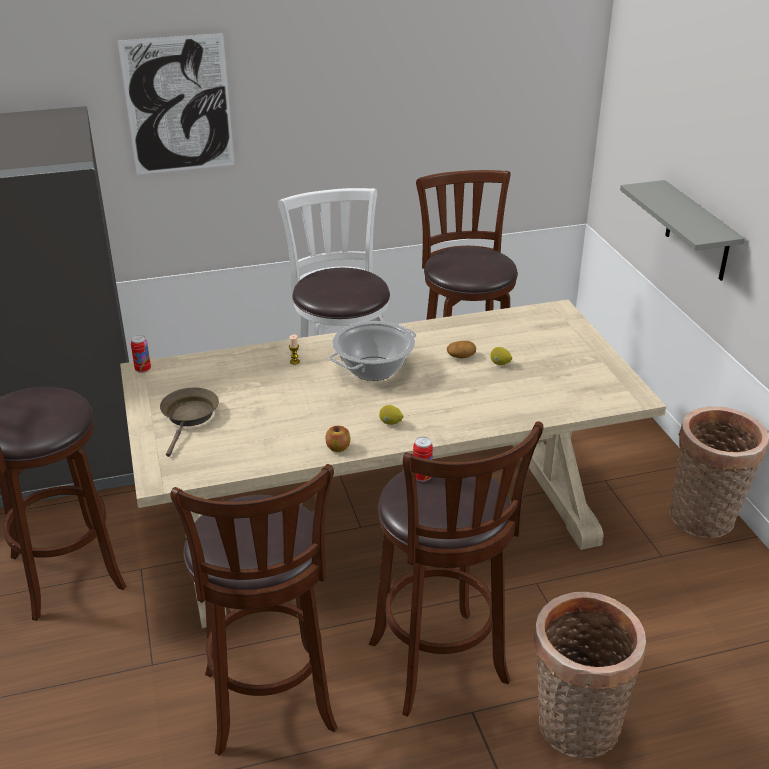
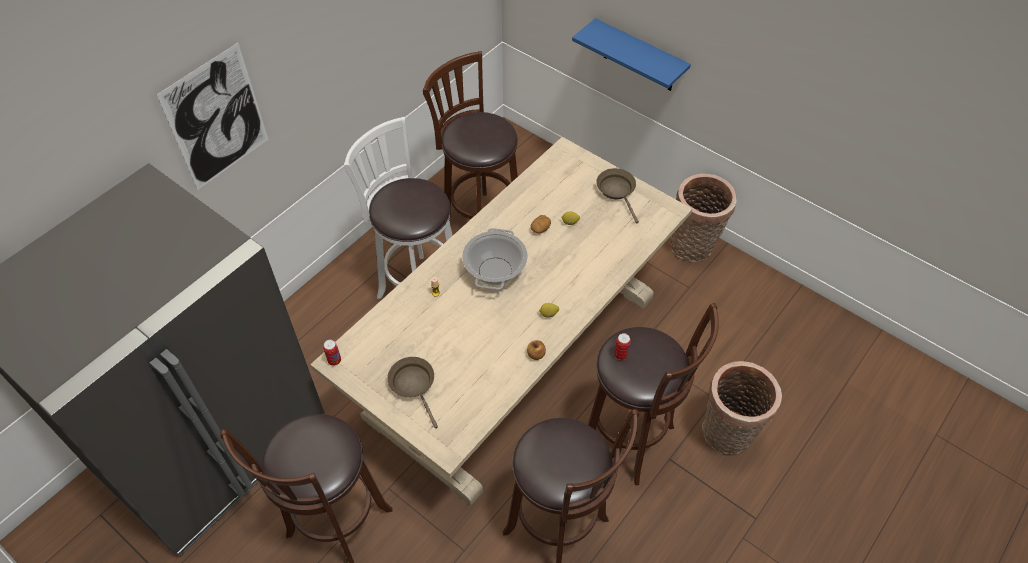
camera: 35 degrees left, 20 degrees up
(585, 359) = (617, 191): none -> brown frying pan
(698, 232) = (639, 57): grey shelf -> blue shelf

